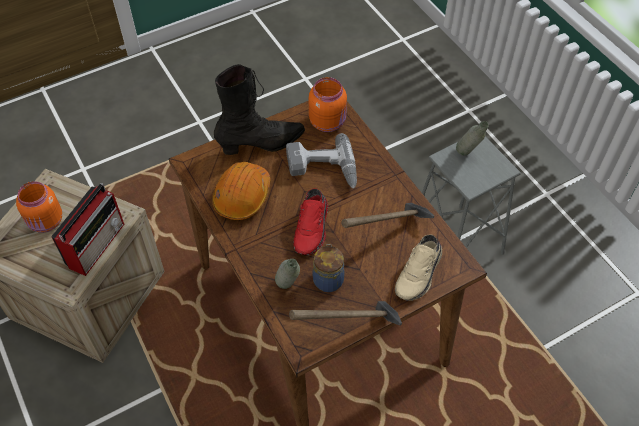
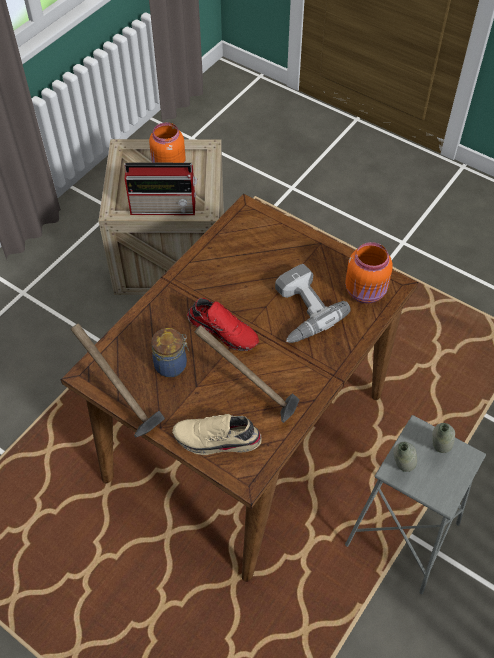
camera: 65 degrees right, 0 degrees up
(242, 196) = (231, 262): orange hard hat -> none
(262, 144) = (302, 251): black boot -> none
(288, 289) = (145, 338): grey bottle -> grey bottle (400, 471)
(312, 228) = (224, 330): red shoe -> red shoe turned 135 degrees counterclockwise

